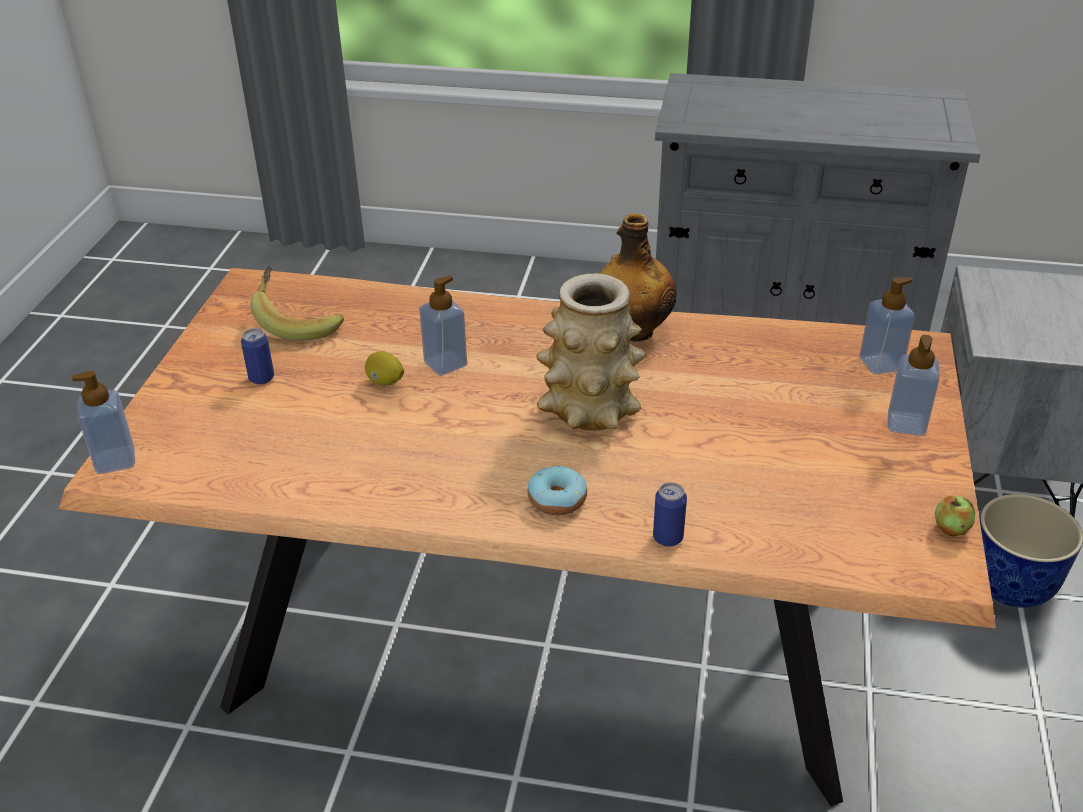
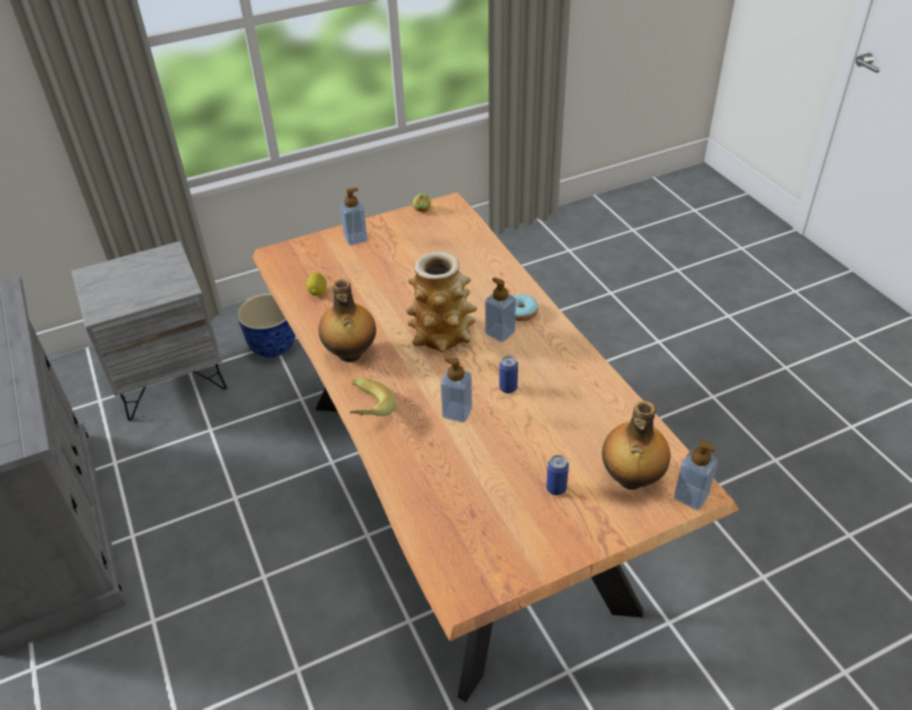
camera: 125 degrees left, 5 degrees up
(196, 433) = (630, 478): none -> bottle
(298, 321) = (483, 518): banana -> banana (365, 411)
(385, 382) = (500, 427): lemon -> lemon (318, 292)
(668, 538) = (508, 272): can -> can (508, 388)
(880, 364) = (307, 260): soap dispenser -> soap dispenser (500, 333)

